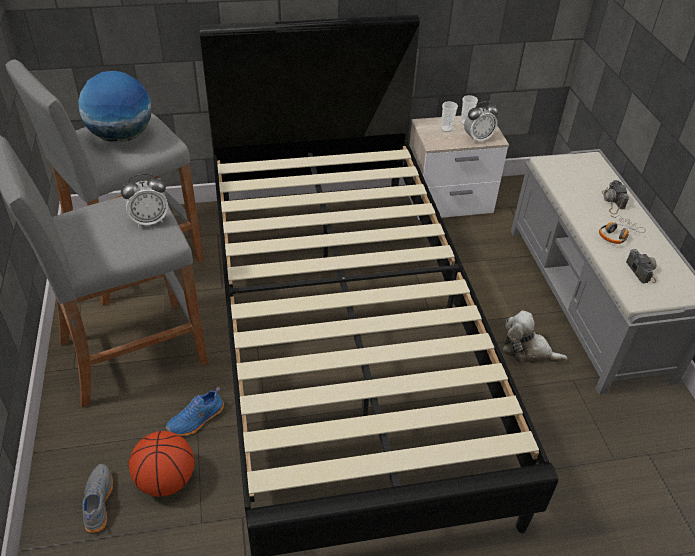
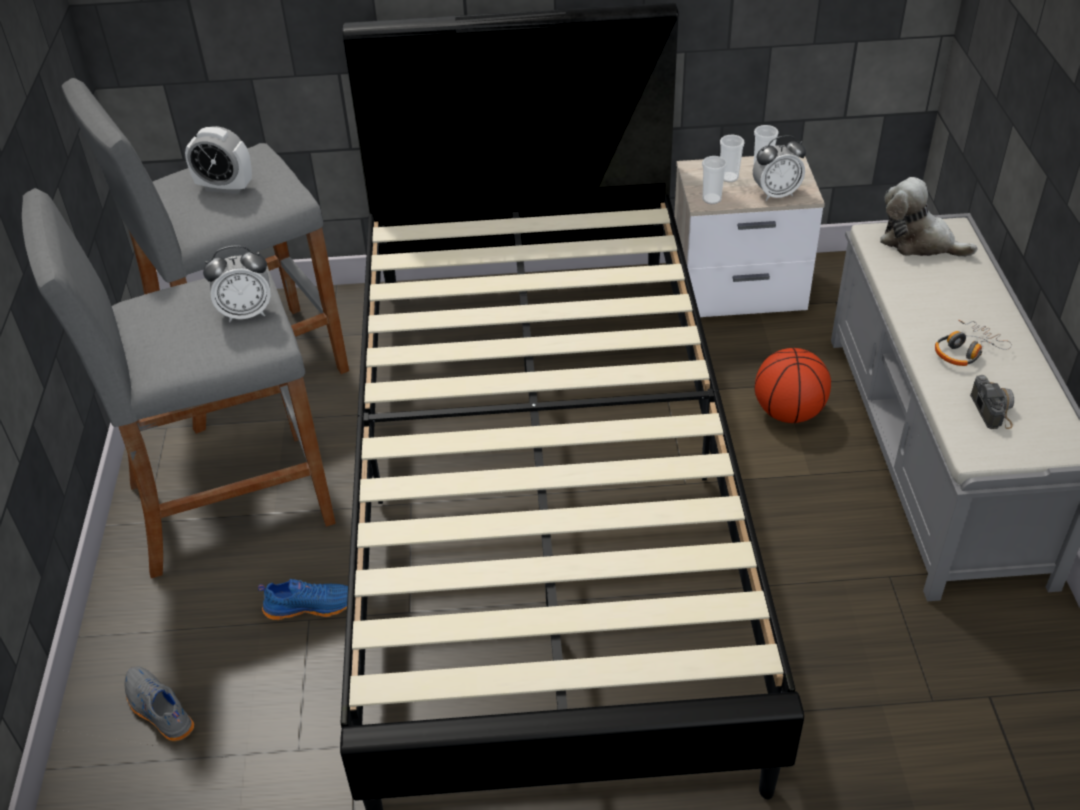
camera: 10 degrees right, 0 degrees up
(97, 502) = (158, 710): grey shoe -> grey shoe turned 45 degrees counterclockwise
(121, 136) = (225, 187): globe -> alarm clock
(166, 480) = (256, 688): basketball -> basketball (788, 413)
(197, 420) = (310, 605): blue shoe -> blue shoe turned 150 degrees counterclockwise
(438, 142) = (711, 199): none -> cup
(527, 350) = (824, 528): plush toy -> plush toy (918, 242)
(612, 202) = (970, 299): camera -> none

